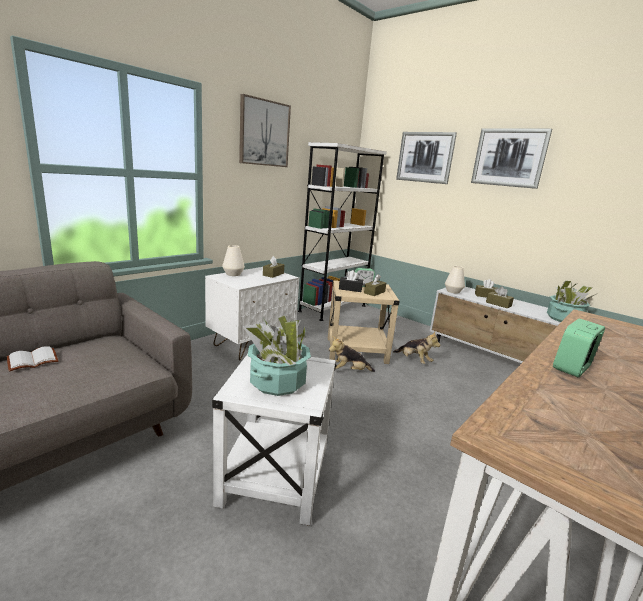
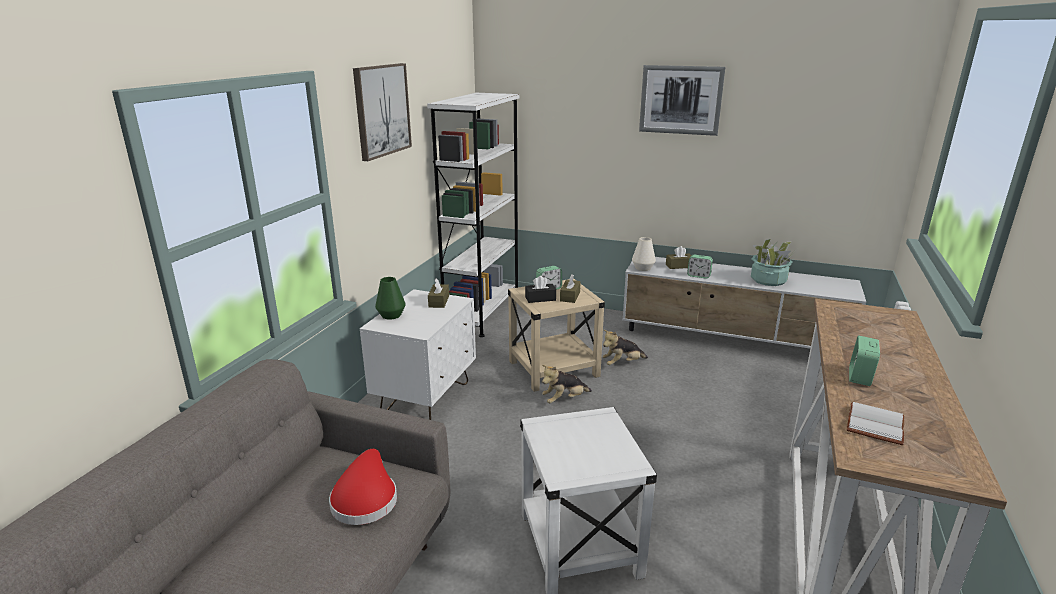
camera: 20 degrees left, 5 degrees up
(32, 361) = (280, 516): white book -> white book (877, 426)
(96, 368) = (365, 499): none -> red hat
(233, 274) = (391, 315): white vase -> green vase
(277, 382) = (587, 452): potted plant -> none
(414, 360) = (622, 363): plush toy -> plush toy turned 135 degrees clockwise
(425, 157) = (574, 100): picture -> none
(498, 304) = (698, 276): brown tissue box -> alarm clock

